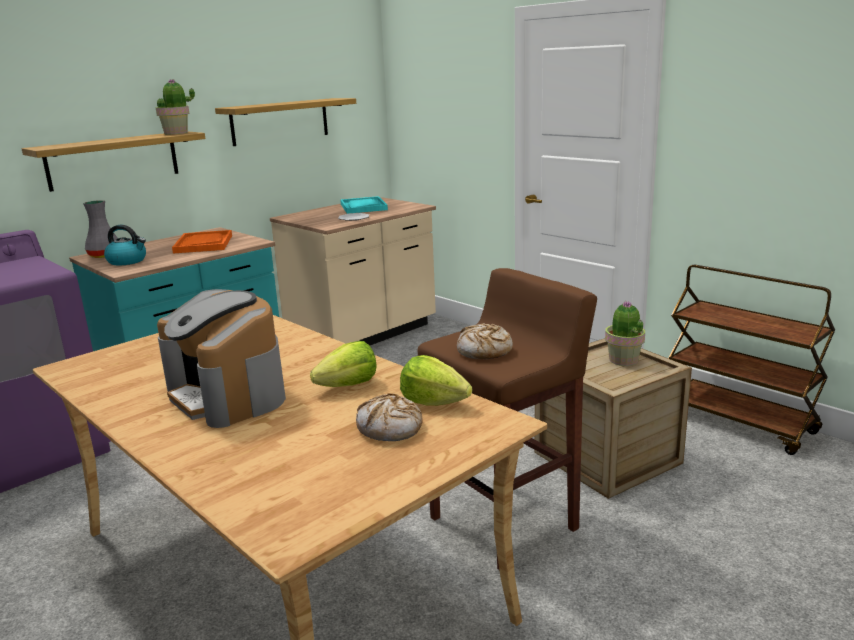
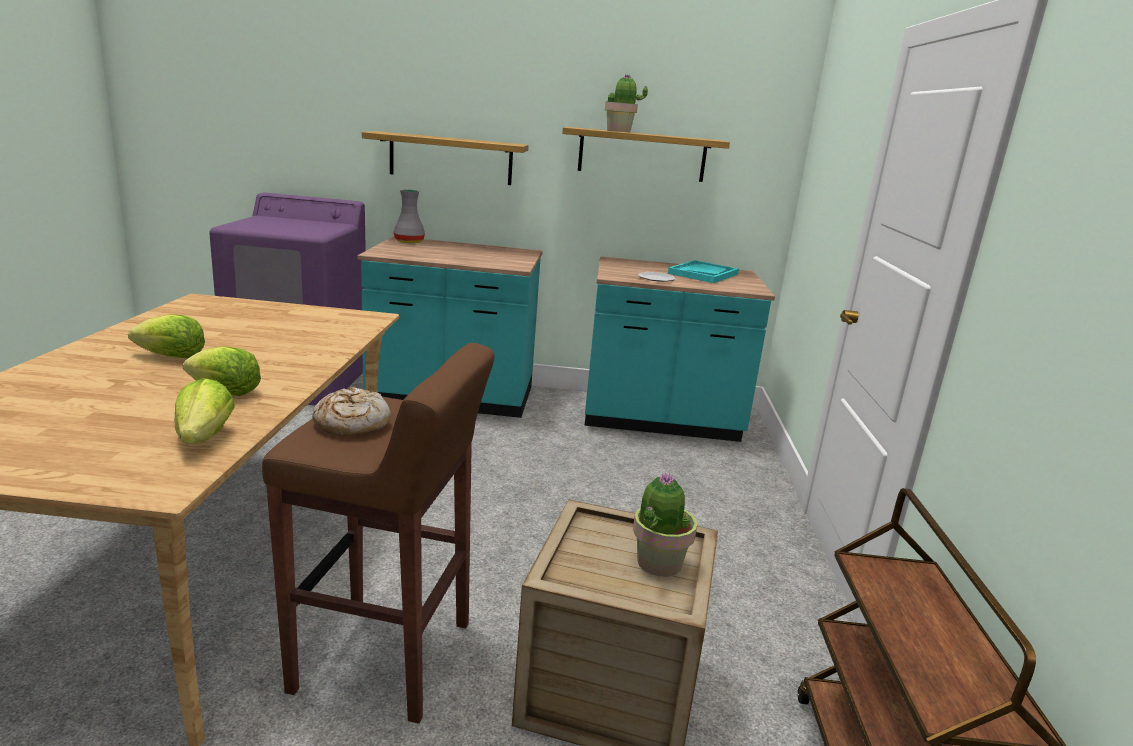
camera: 45 degrees right, 0 degrees up
(128, 261) = (403, 249): kettle -> none
(176, 133) = (508, 143): potted plant -> potted plant (619, 131)
(203, 244) = (483, 256): orange tray -> none
(228, 395) = (171, 356): coffee machine -> lettuce
(363, 335) = (660, 420): beige counter -> turquoise counter
(390, 428) = (121, 434): bread -> none

